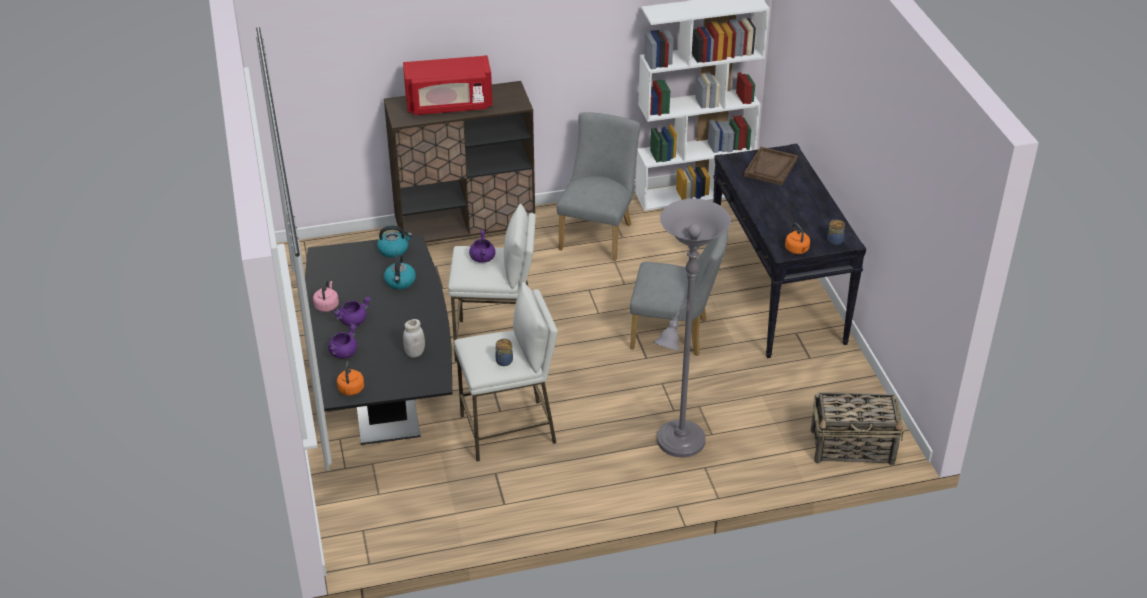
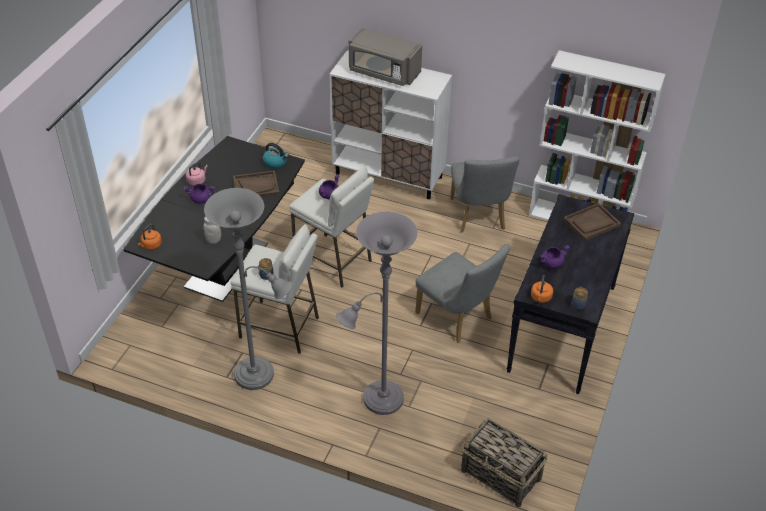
camera: 35 degrees right, 5 degrees up
(343, 353) = (173, 218): purple cooking pot -> purple cooking pot (551, 263)
(400, 282) = (256, 186): kettle -> brown tray
(449, 105) = (383, 73): red microwave -> grey microwave
(466, 234) = (389, 175): brown cabinet -> white cabinet
(536, 484) = (259, 375): none -> grey floor lamp
(598, 234) = (479, 217): grey chair -> grey chair turned 120 degrees clockwise

